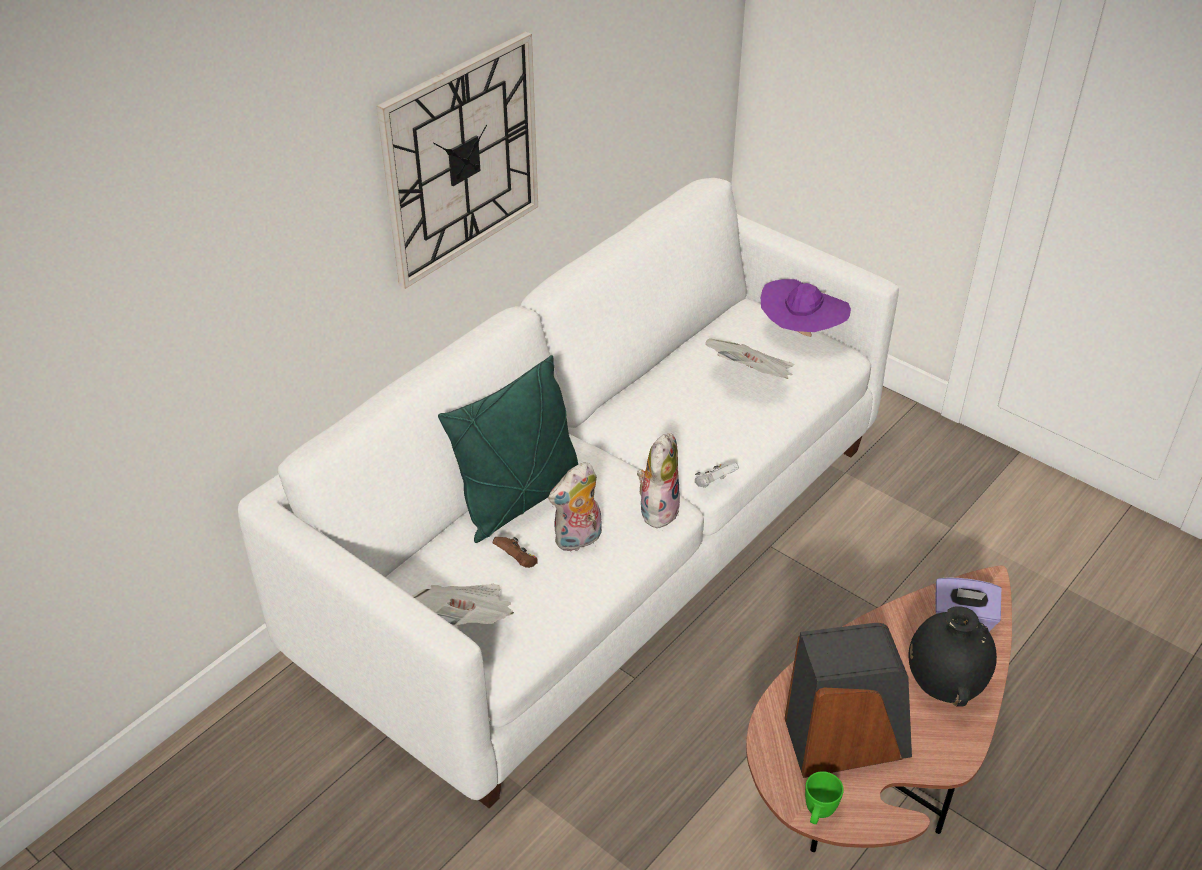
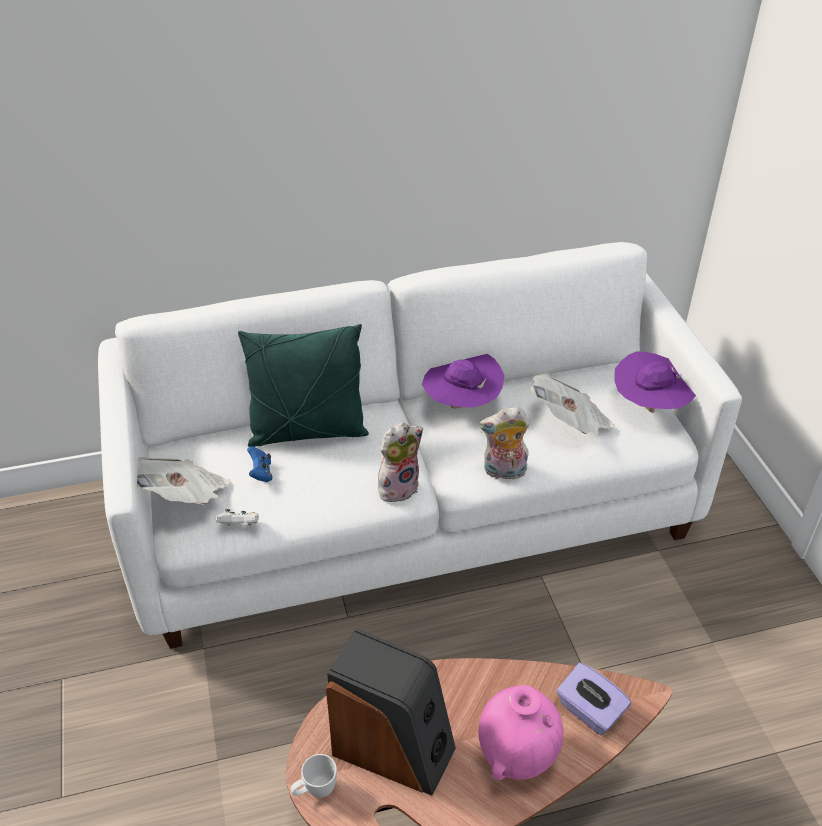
camera: 35 degrees right, 0 degrees up
(461, 159) = (361, 142): wall clock -> none
(517, 561) = (261, 473): brown game controller -> blue game controller
(578, 540) = (317, 480): plush toy -> plush toy (503, 472)
(640, 406) = (461, 405): none -> purple hat
(714, 483) = (459, 489): white game controller -> white game controller (240, 526)
(818, 814) = (315, 791): green mug -> white mug
(943, 685) = (517, 755): black vase -> pink vase

